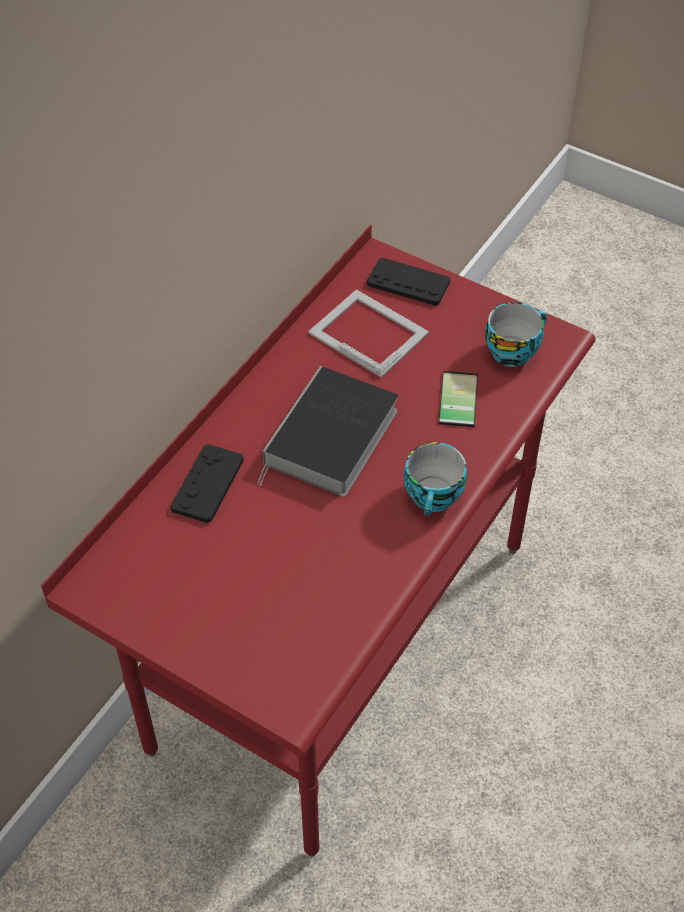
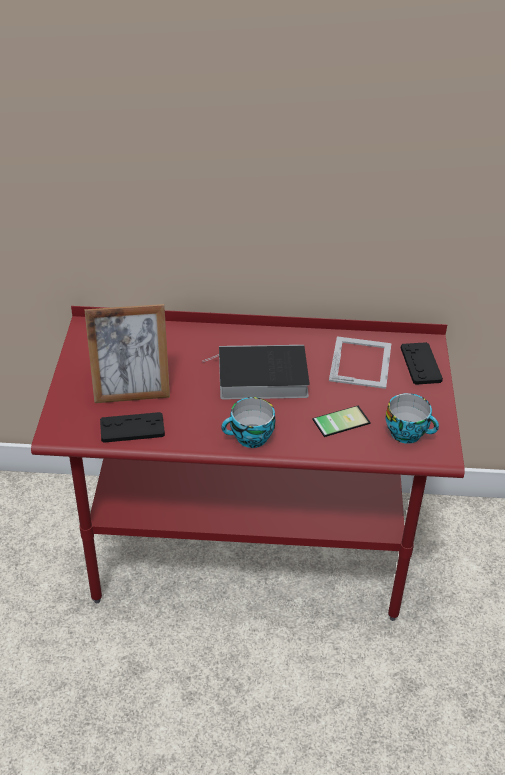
camera: 60 degrees right, 10 degrees down
(208, 484) = (188, 342): black game controller -> black game controller (132, 428)
(269, 588) = (131, 393): none -> picture frame

